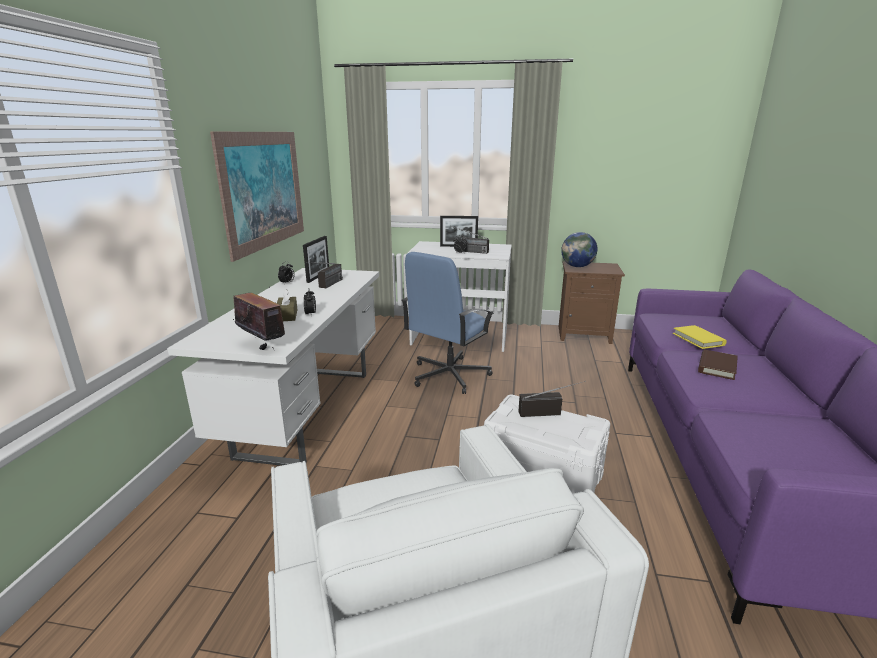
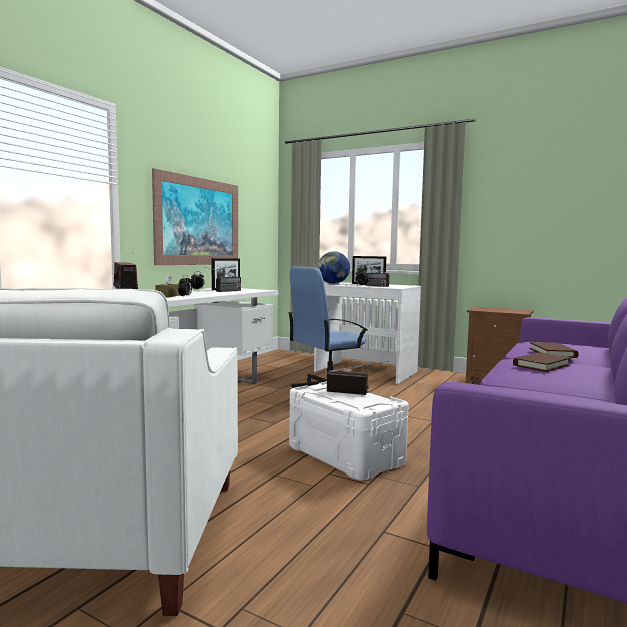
camera: 20 degrees right, 15 degrees down
(577, 266) = (485, 309): globe -> globe (333, 283)
(698, 339) = (552, 353): yellow book -> brown book

